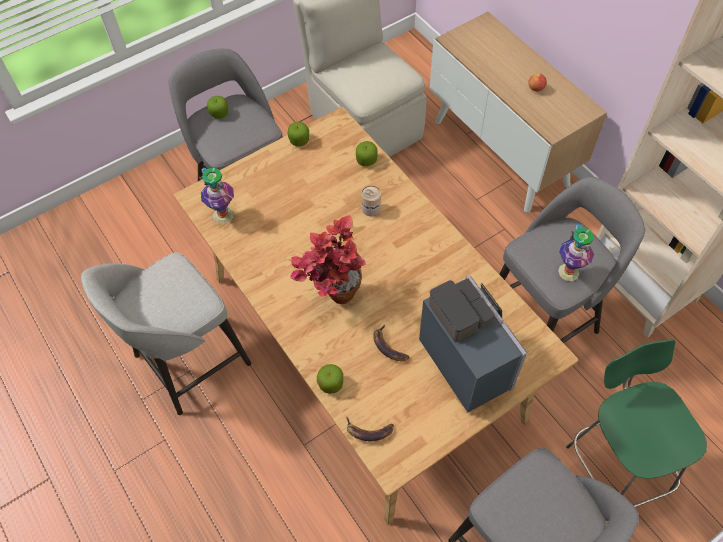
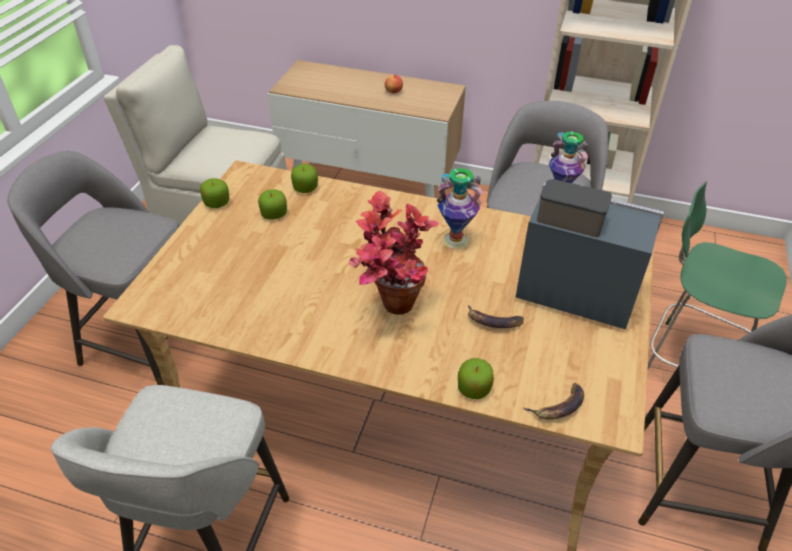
camera: 40 degrees left, 15 degrees down
(219, 113) = (87, 232): apple -> apple (274, 214)
(222, 215) = (189, 305): vase -> vase (455, 240)
(371, 208) = (351, 222): can -> none

